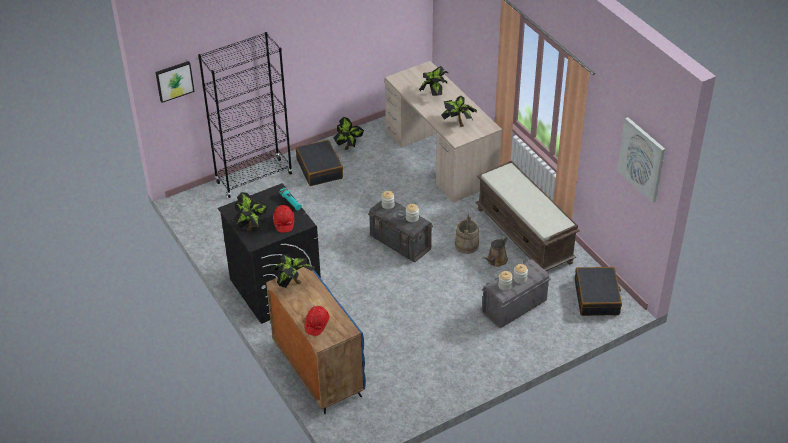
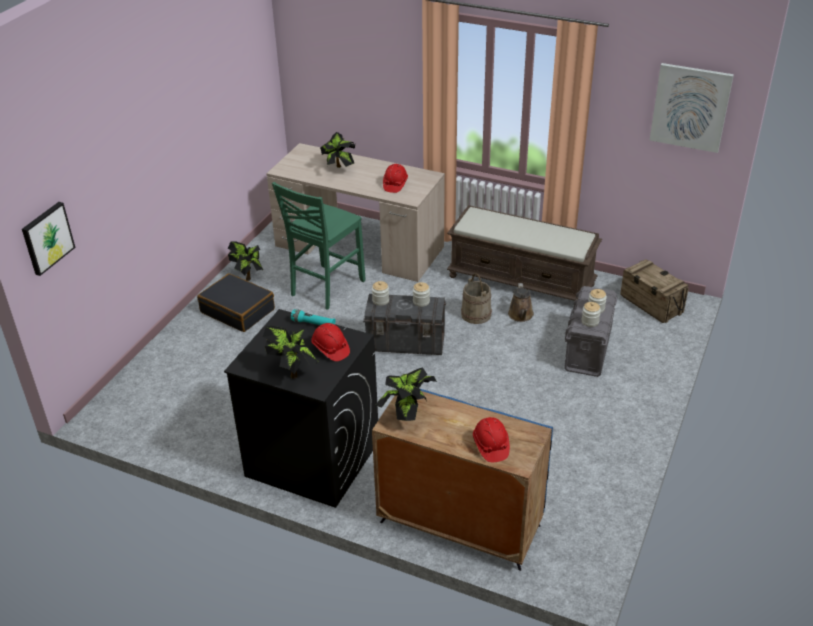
camera: 35 degrees left, 5 degrees down
(254, 178) = (166, 352): black bookcase -> none
(388, 178) = (325, 288): none -> green chair
(458, 123) = (395, 184): potted plant -> red hard hat
(597, 297) = (651, 304): black suitcase -> crate

